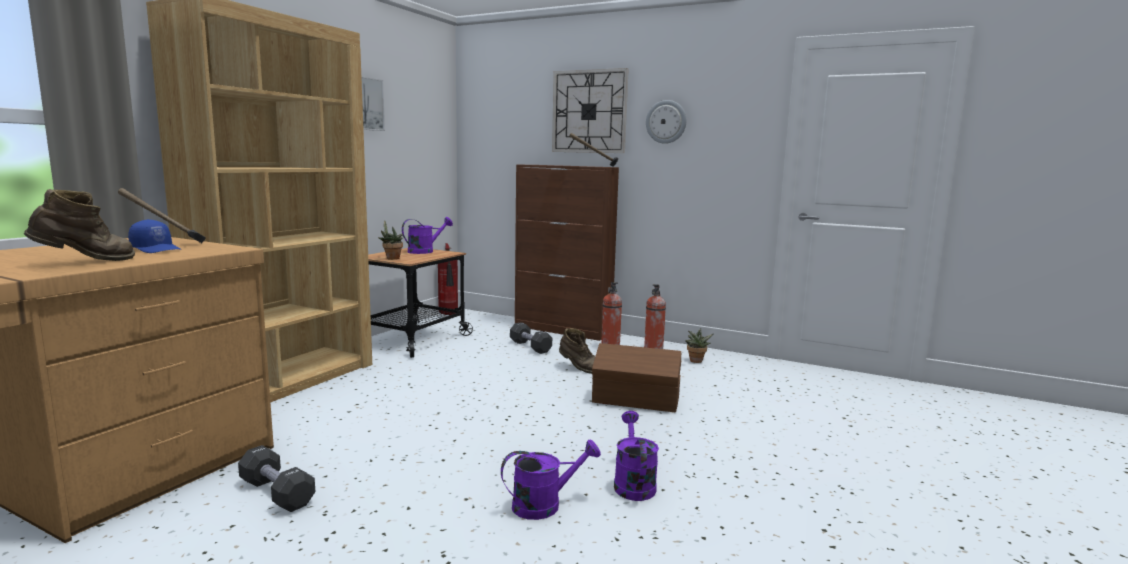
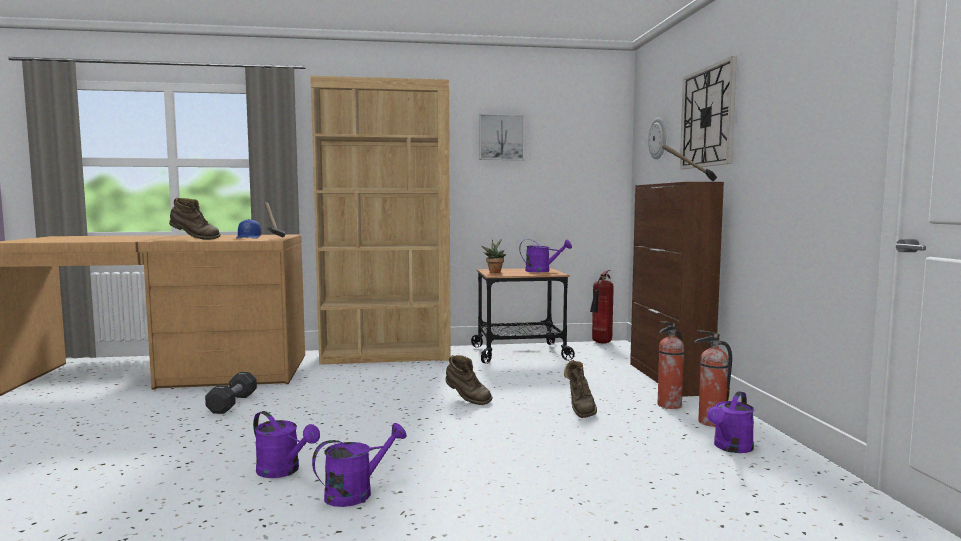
camera: 55 degrees right, 5 degrees down
(492, 391) = (467, 400): none -> brown boot
(530, 347) = (592, 382): black dumbbell -> none
(636, 401) = (547, 449): brown storage box -> none
(666, 122) = (765, 116): wall clock -> wall clock (658, 138)
(696, 361) = (730, 448): potted plant -> purple watering can

